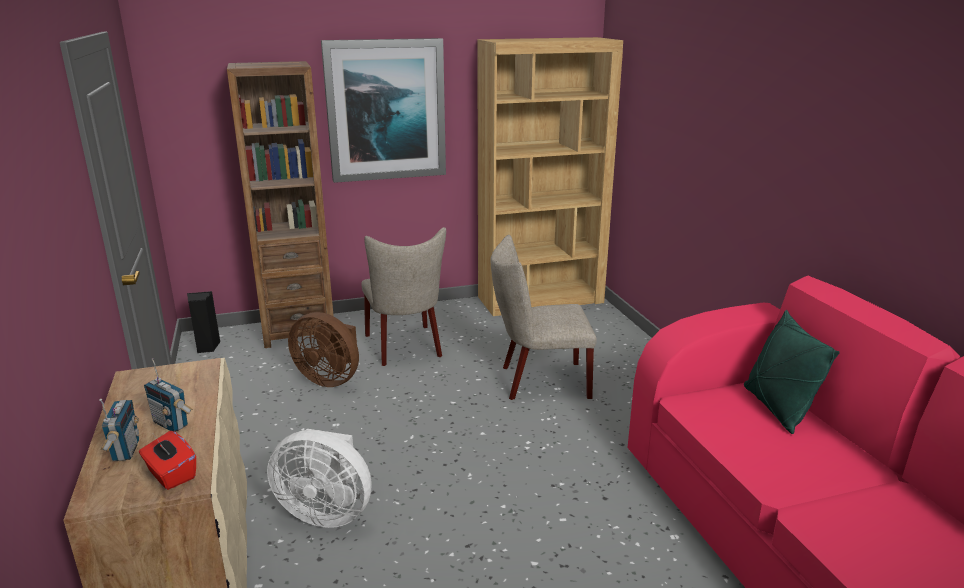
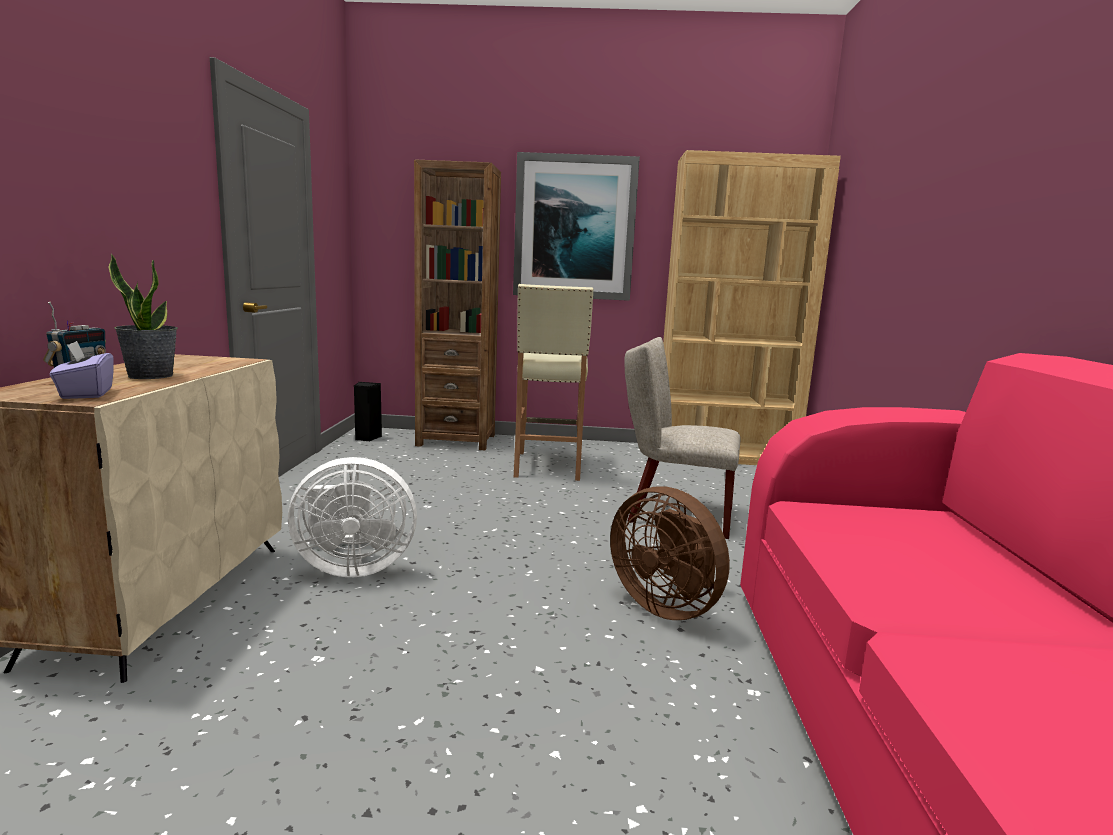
camera: 20 degrees right, 10 degrees down
(171, 424) = (150, 376): radio -> potted plant
(171, 474) = (86, 394): red tissue box -> purple tissue box
(326, 512) = (352, 567): white fan -> white fan turned 45 degrees counterclockwise
(330, 379) = (454, 475): brown fan -> brown fan (667, 605)
(405, 348) = (548, 466): beige chair -> beige stool
(777, 408) = (947, 536): green pillow -> none

